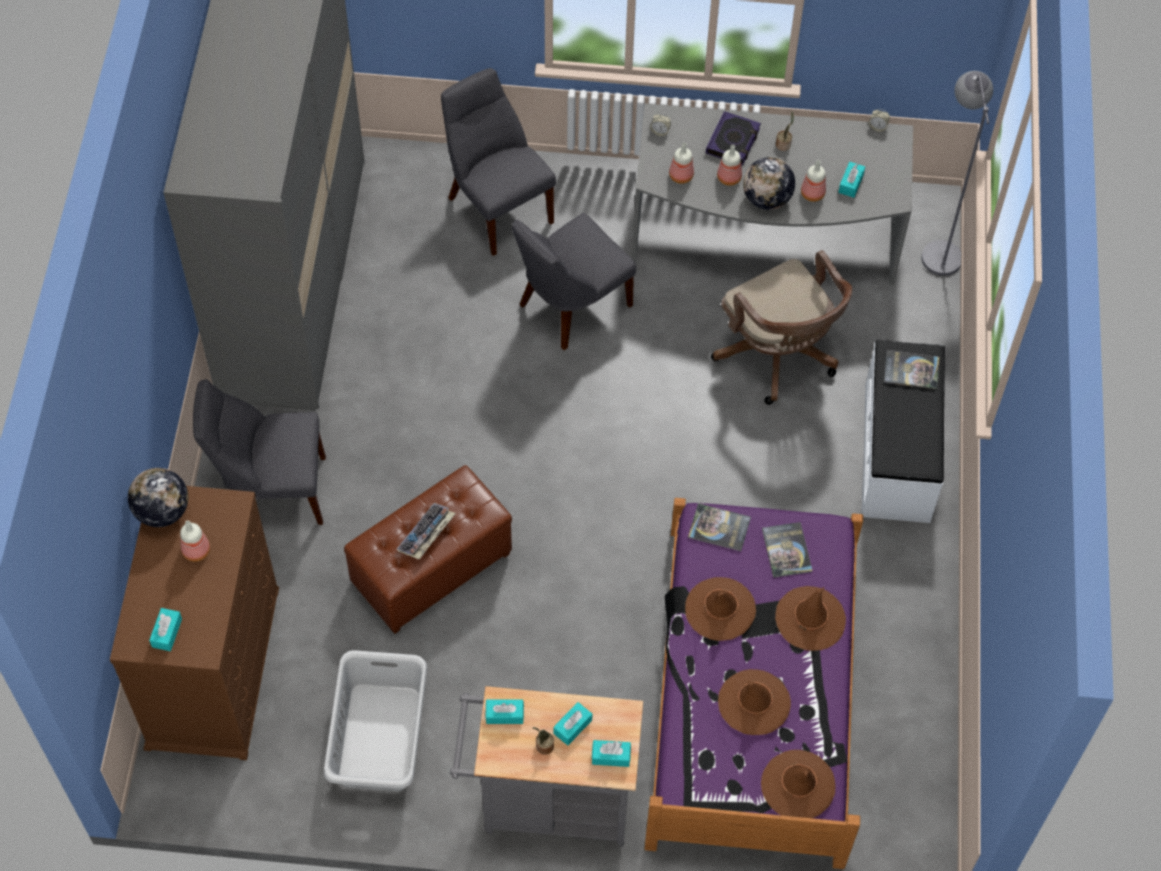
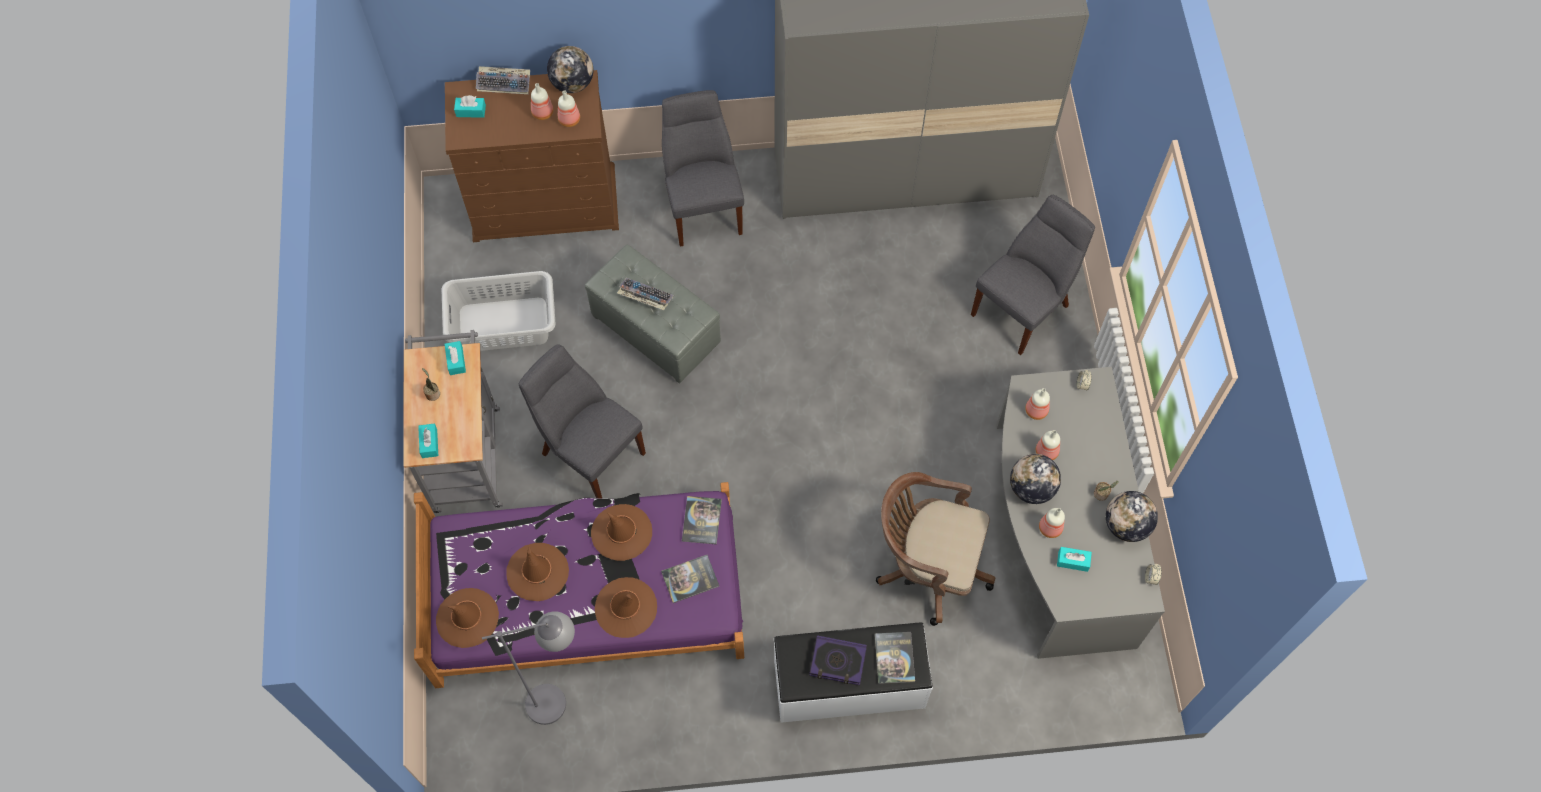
camera: 80 degrees right, 5 degrees up
(135, 588) = (505, 83): none -> keyboard
(217, 523) = (569, 120): none -> bottle
(432, 569) = (655, 330): brown ottoman -> grey ottoman
(570, 307) = (934, 385): grey chair -> grey chair (589, 451)
(572, 726) = (452, 411): turquoise tissue box -> none
(733, 141) = (1091, 449): book -> book (838, 662)
(779, 356) = (927, 566): brown office chair -> brown office chair turned 60 degrees clockwise
(820, 133) = (1126, 525): none -> globe
(939, 246) = (1095, 697): grey floor lamp -> grey floor lamp (560, 700)

